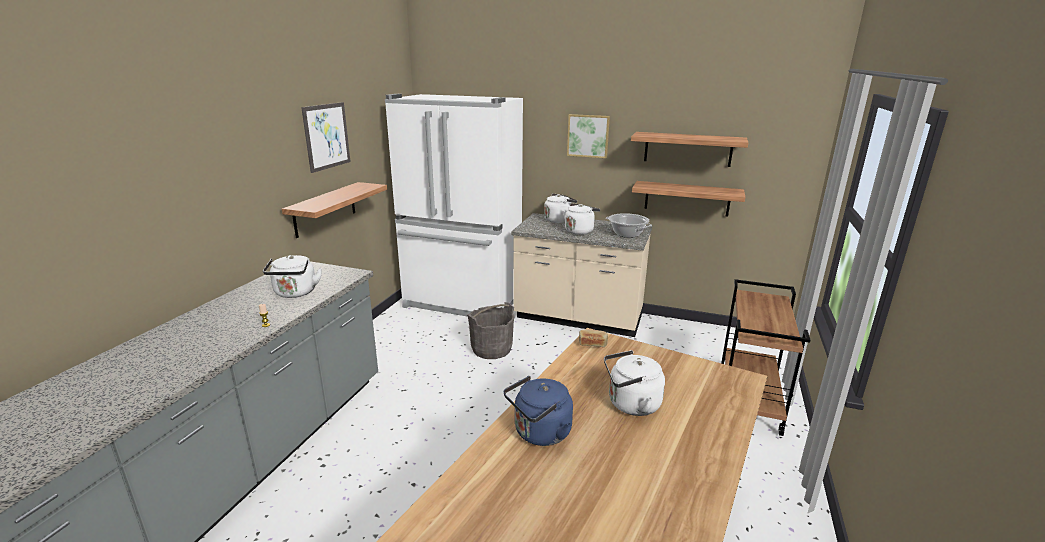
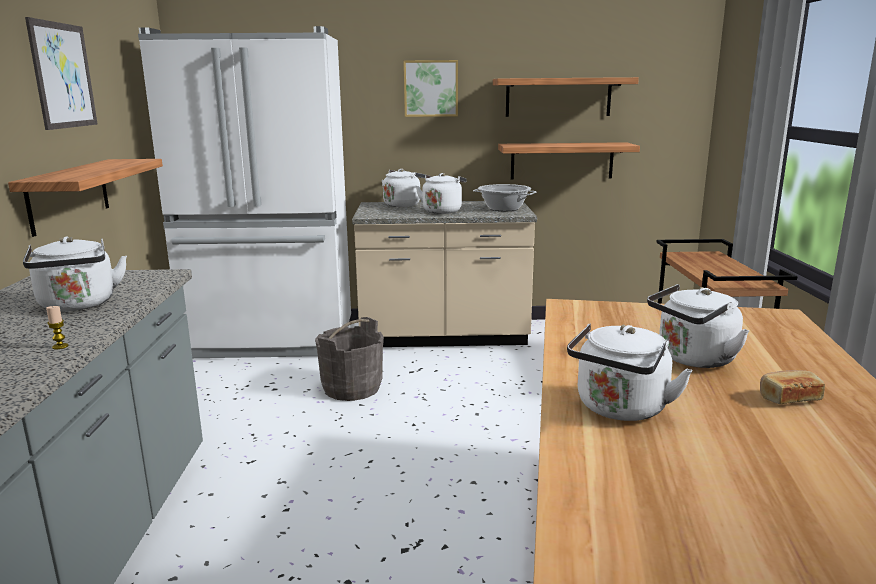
camera: 20 degrees left, 5 degrees down
(539, 434) = (620, 409): blue kettle -> white kettle
(592, 343) = (573, 311): bread -> bread (788, 398)

